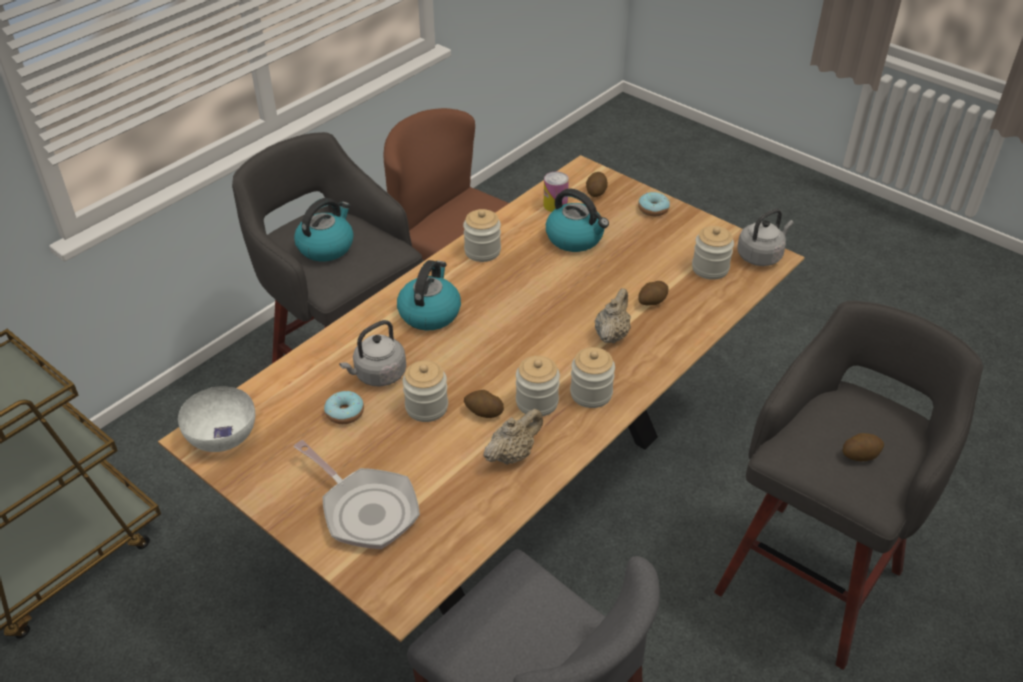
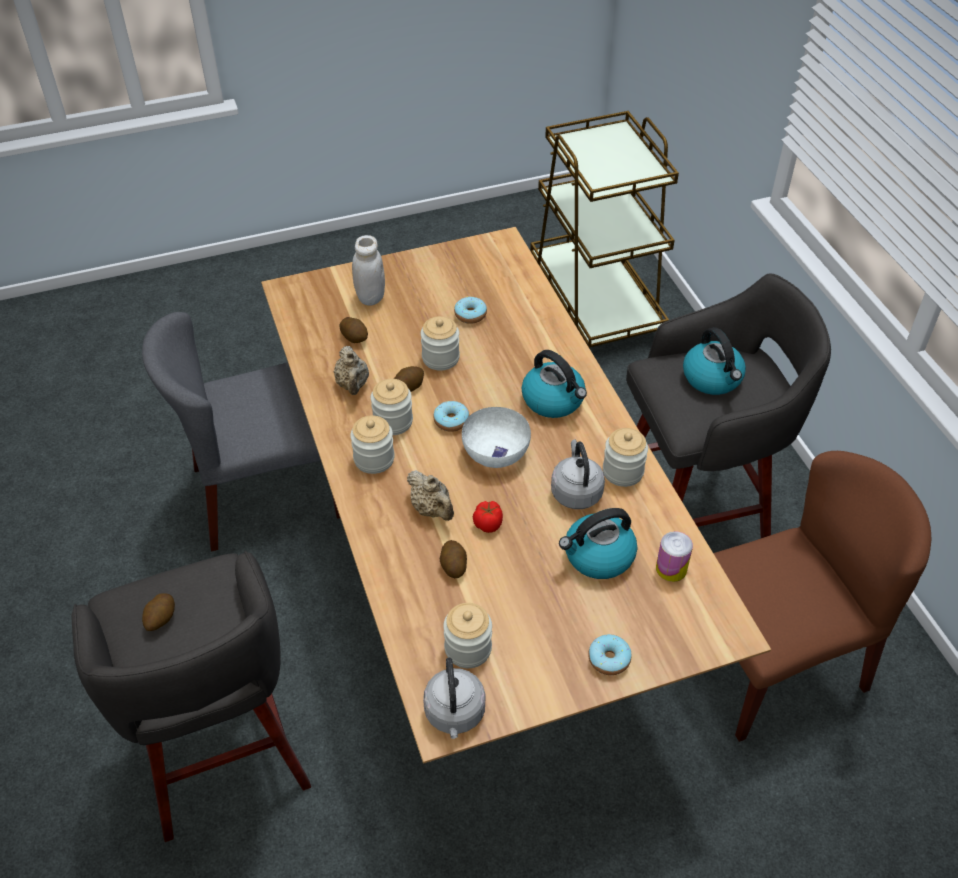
camera: 120 degrees right, 5 degrees up
(221, 436) = (496, 253): white bowl -> white bowl (495, 451)
(365, 509) = (370, 297): frying pan -> white jar
(378, 375) = (498, 344): grey kettle -> grey kettle (576, 491)
(505, 364) = (451, 421): none -> donut
(596, 191) = (677, 621): potato -> potato (355, 337)
(596, 299) = (488, 523): none -> tomato

